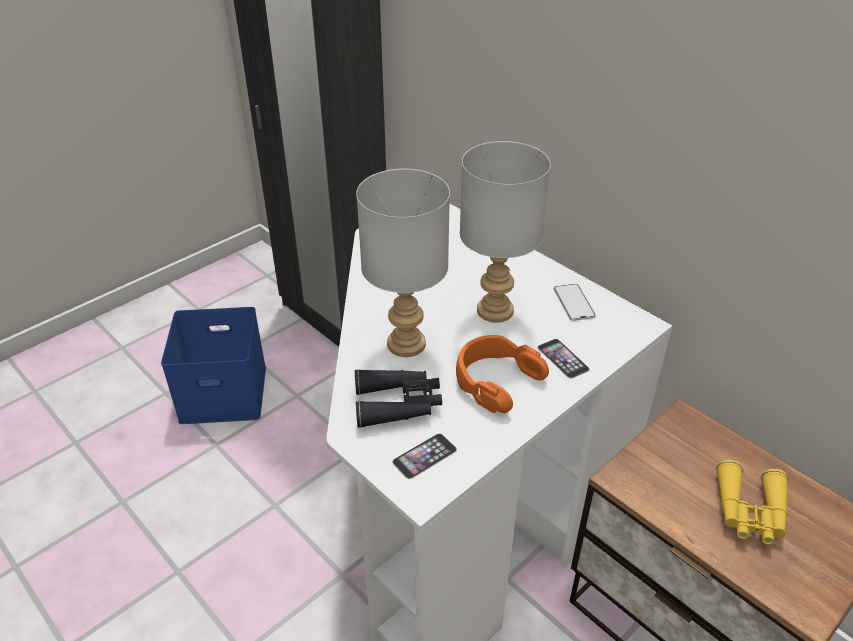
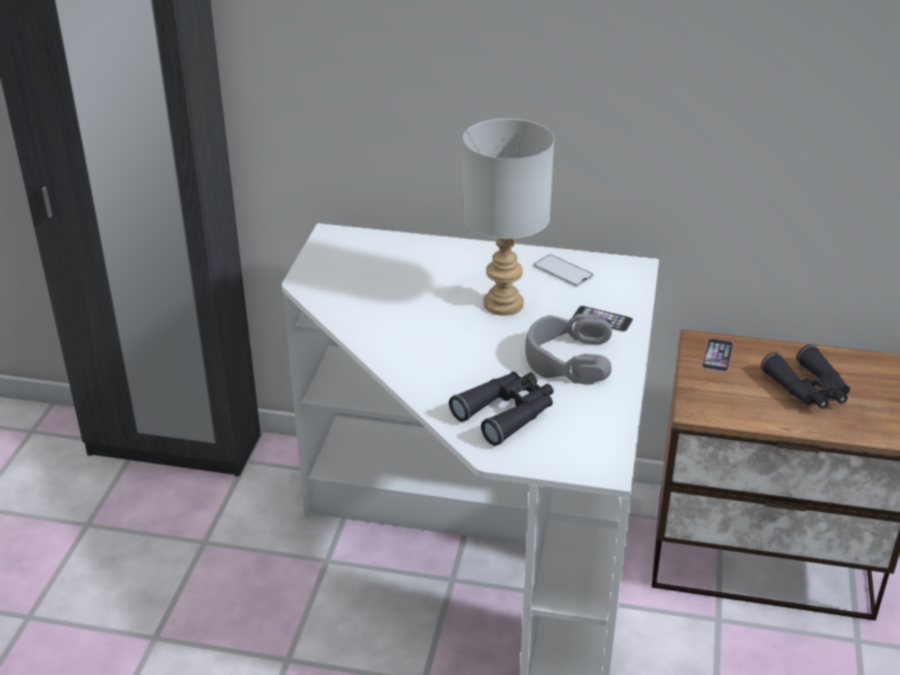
camera: 35 degrees left, 5 degrees down
(225, 392) = (109, 579): blue storage box -> none
(404, 344) = (455, 364): grey table lamp -> none
(424, 456) = (575, 441): phone -> phone (717, 355)
(495, 380) = (567, 359): orange headphones -> grey headphones
(749, 512) = (808, 389): yellow binoculars -> black binoculars

